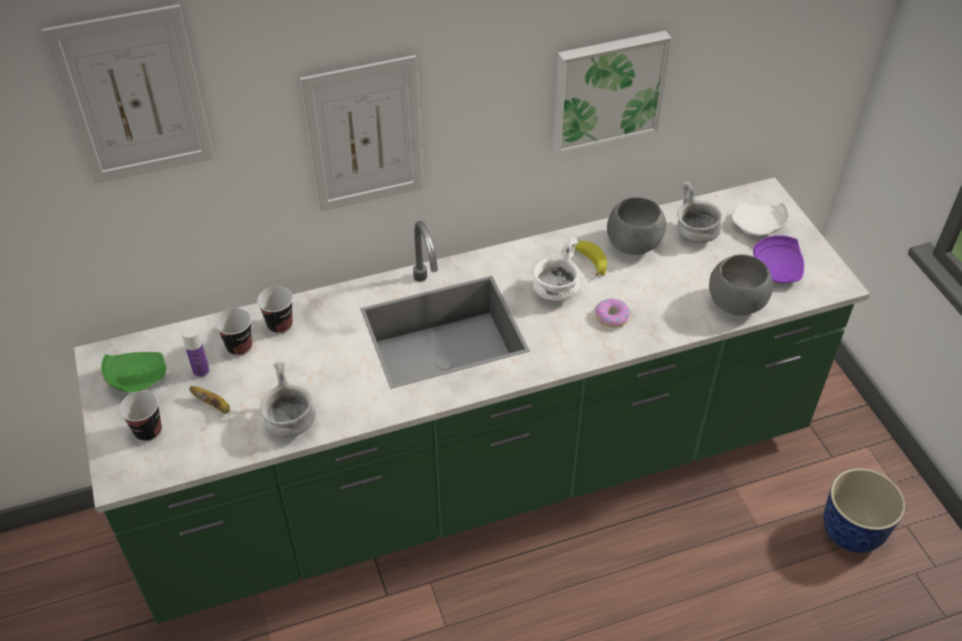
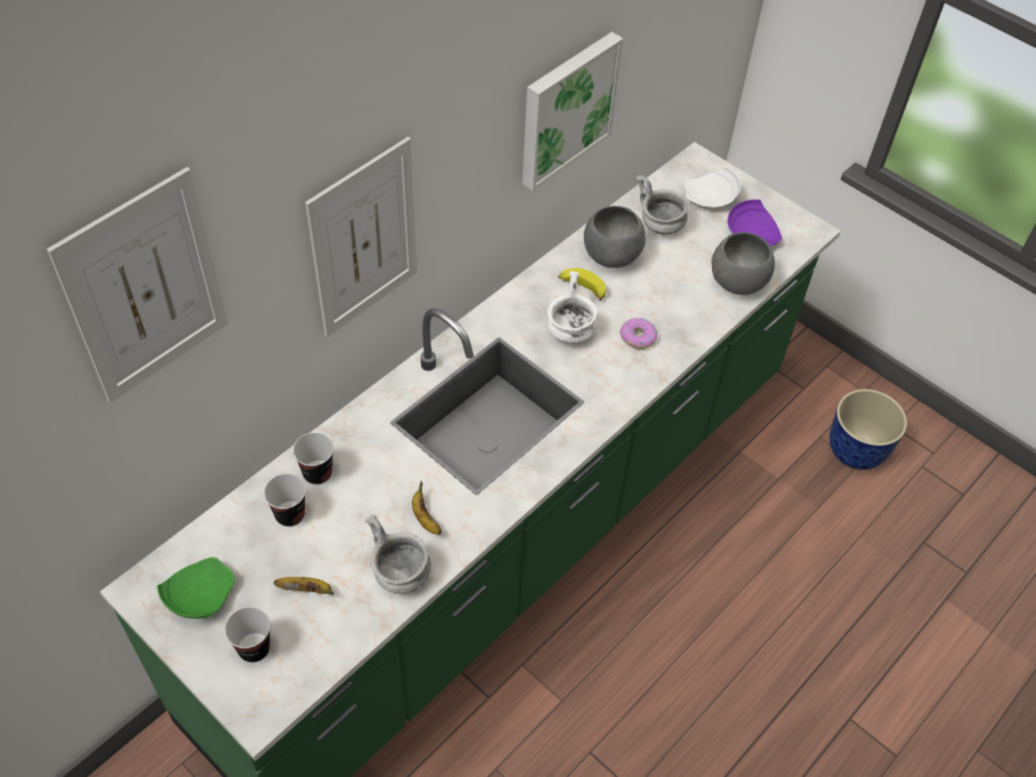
camera: 30 degrees left, 5 degrees up
(201, 371) = (267, 558): bottle -> none
(337, 389) = (425, 518): none -> banana

